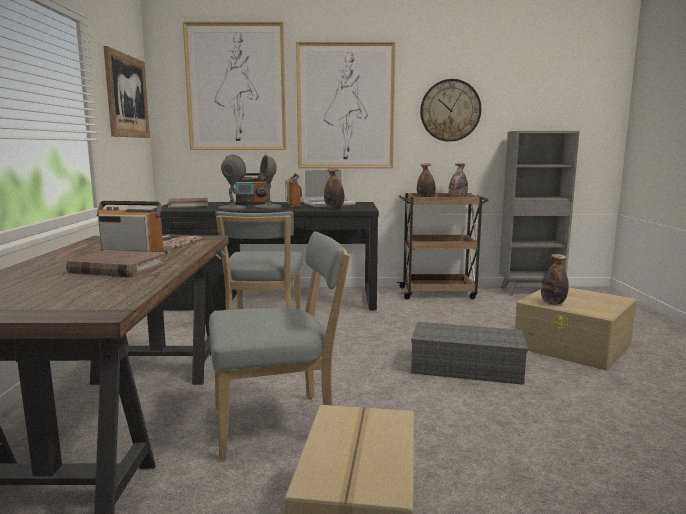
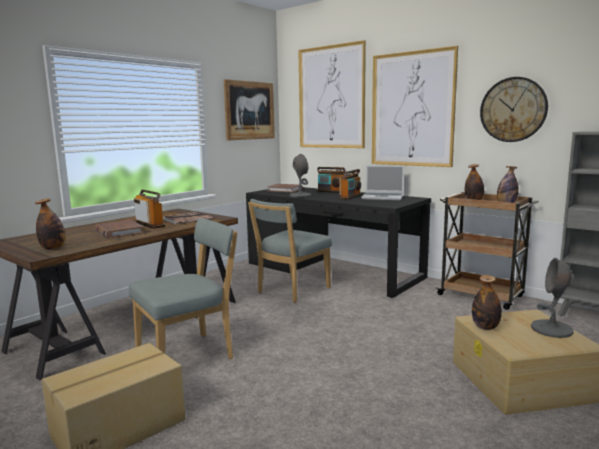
camera: 40 degrees right, 0 degrees up
(268, 207) = (326, 197): grey table lamp -> grey table lamp (551, 329)
(279, 424) = (189, 355): grey chair -> grey chair turned 60 degrees counterclockwise
(334, 208) = (370, 202): bottle -> bottle (53, 248)
(468, 367) = (375, 364): grey storage box -> none

